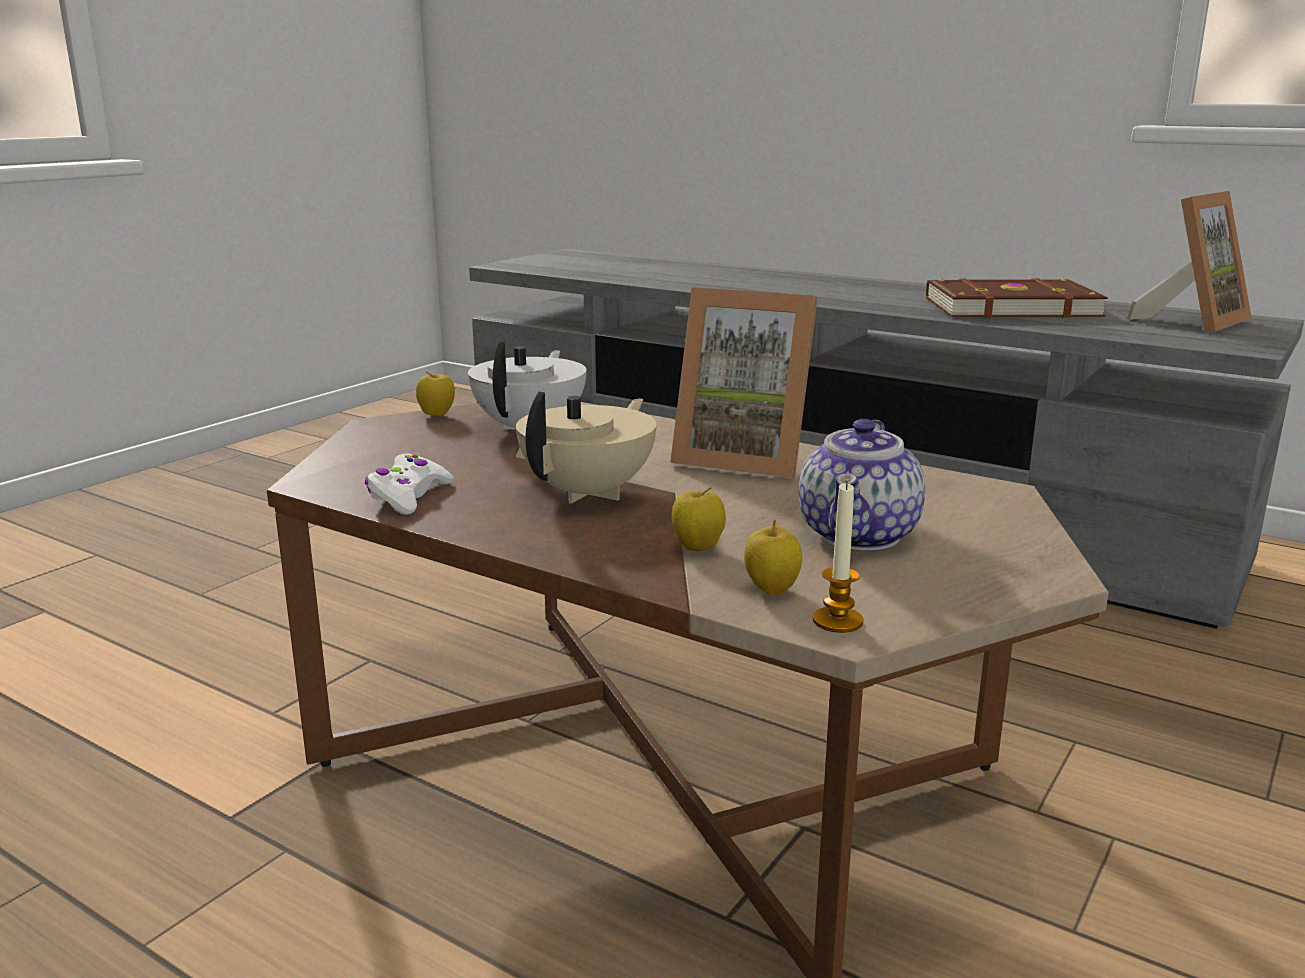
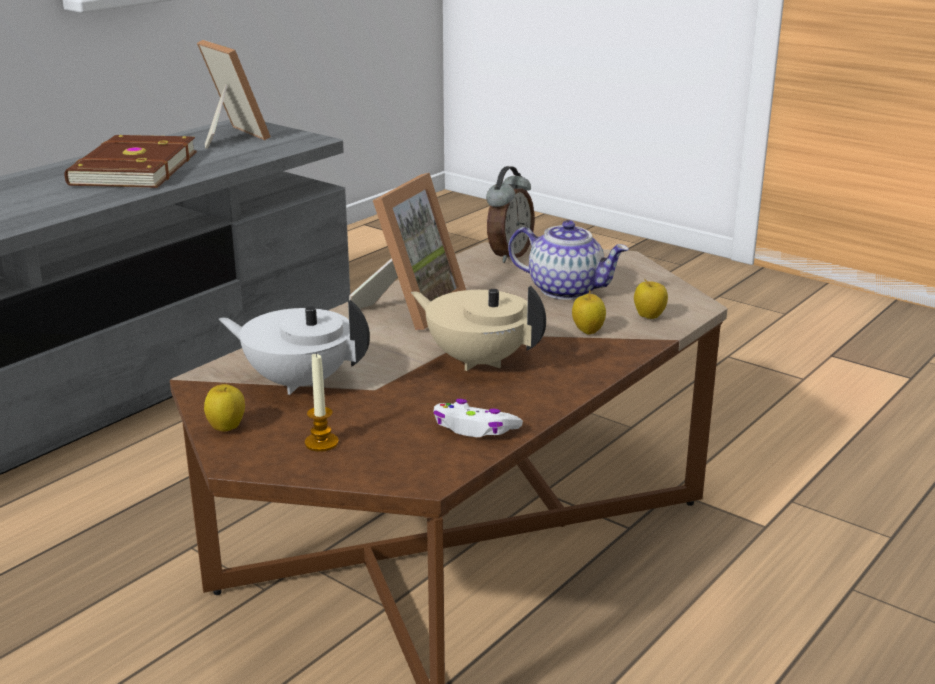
camera: 85 degrees left, 5 degrees up
(837, 621) = (685, 306): candle -> candle (321, 443)
(984, 499) = (508, 255): none -> alarm clock

